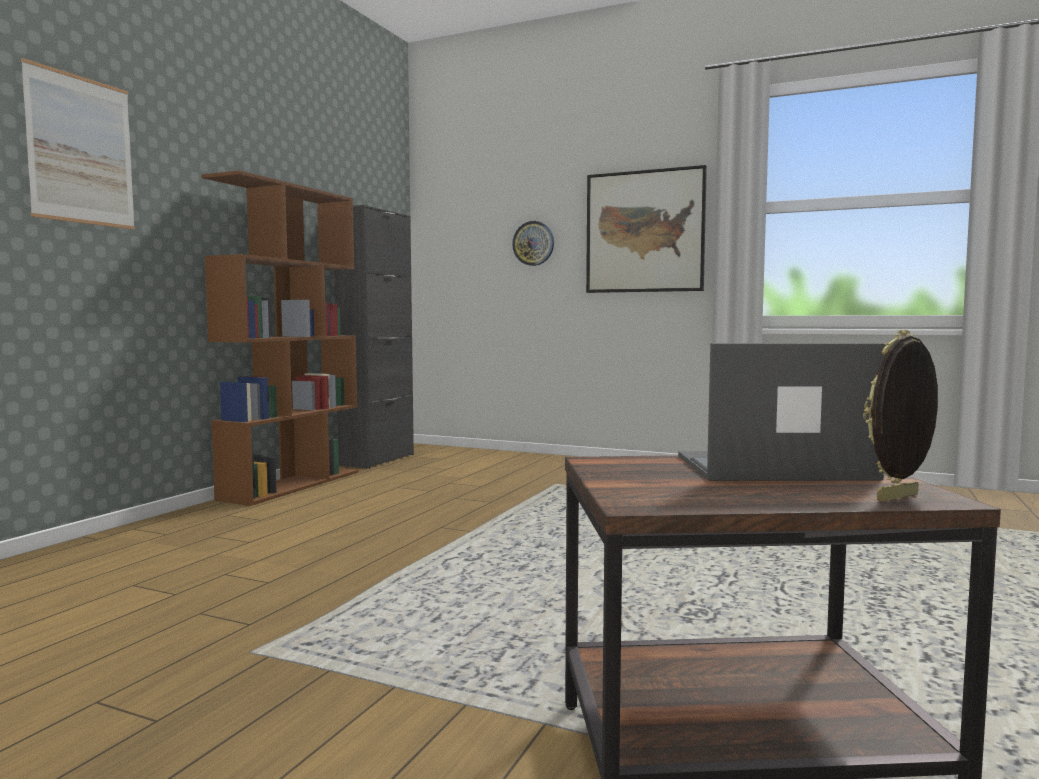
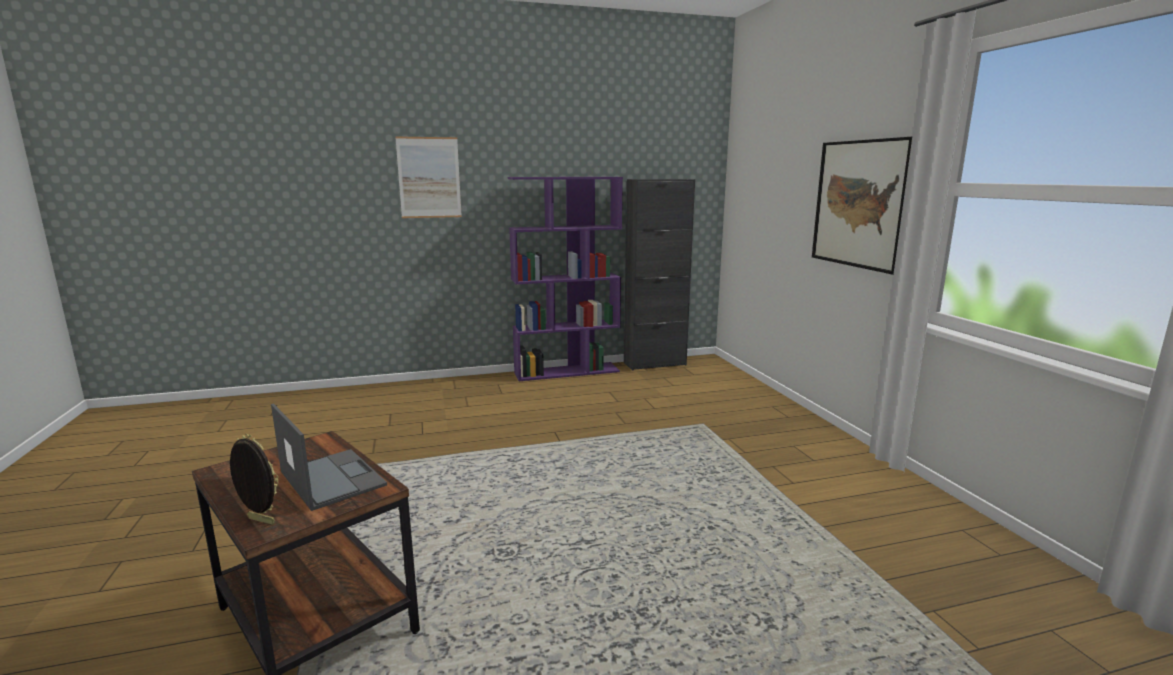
camera: 50 degrees right, 10 degrees up
(292, 485) = (567, 371): brown bookcase -> purple bookcase
(533, 243) = (787, 204): wall clock -> none

